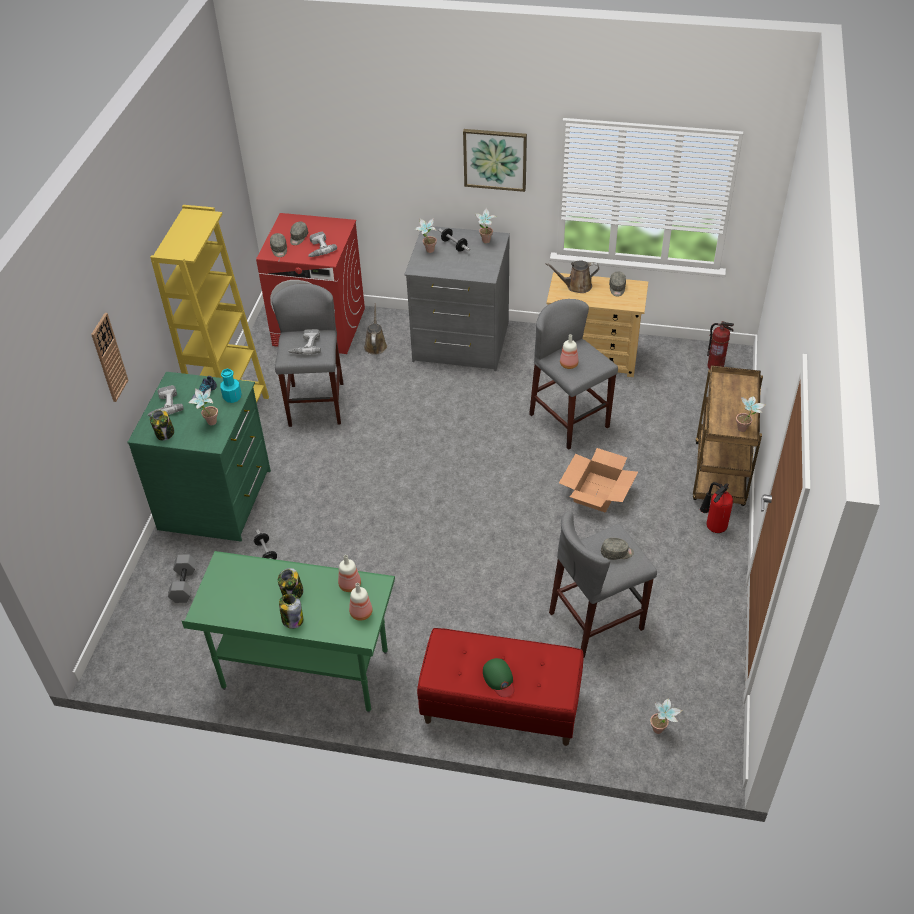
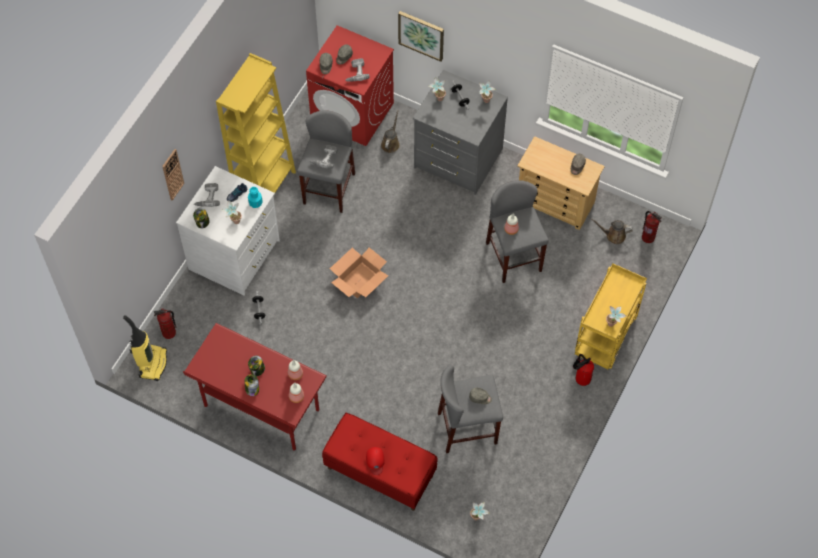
camera: 15 degrees right, 15 degrees up
(132, 654) = (152, 363): none -> vacuum cleaner
(147, 610) = (169, 333): none -> fire extinguisher
(183, 584) = (197, 319): grey dumbbell -> none
(217, 500) = (235, 255): green dresser -> white dresser
(305, 671) = (261, 409): green desk -> red desk
(495, 159) = (501, 50): picture -> picture (421, 35)
(499, 679) = (375, 461): green cap -> red cap
(576, 286) = (546, 155): brown watering can -> brown watering can (613, 235)
(597, 492) = (509, 326): cardboard box -> cardboard box (359, 280)
(720, 476) = (606, 337): brown cart -> yellow cart

